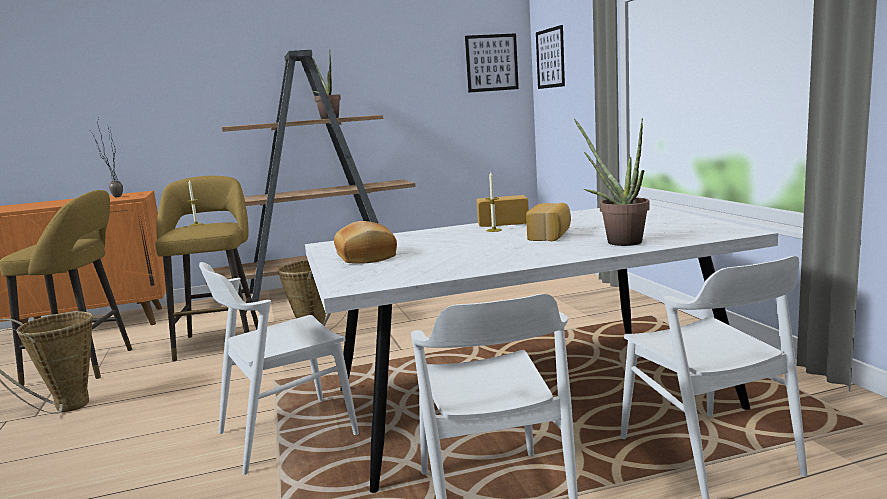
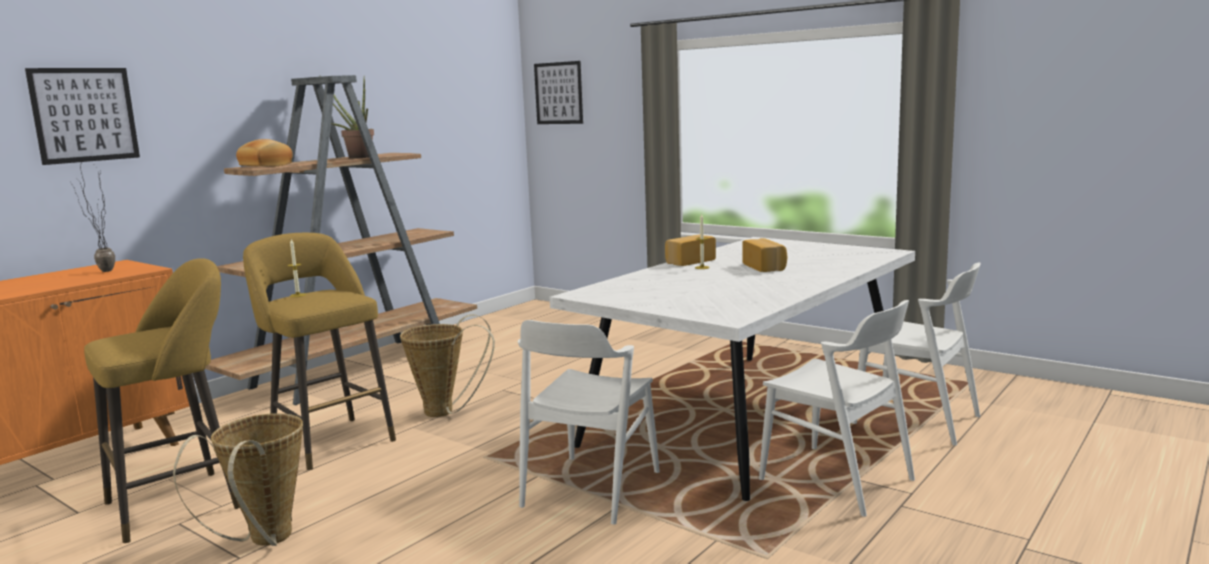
camera: 35 degrees left, 0 degrees up
(364, 257) = (660, 298): bread -> bread (264, 165)
(491, 63) = (490, 94): picture -> picture (84, 115)
(618, 241) = (829, 266): potted plant -> none

